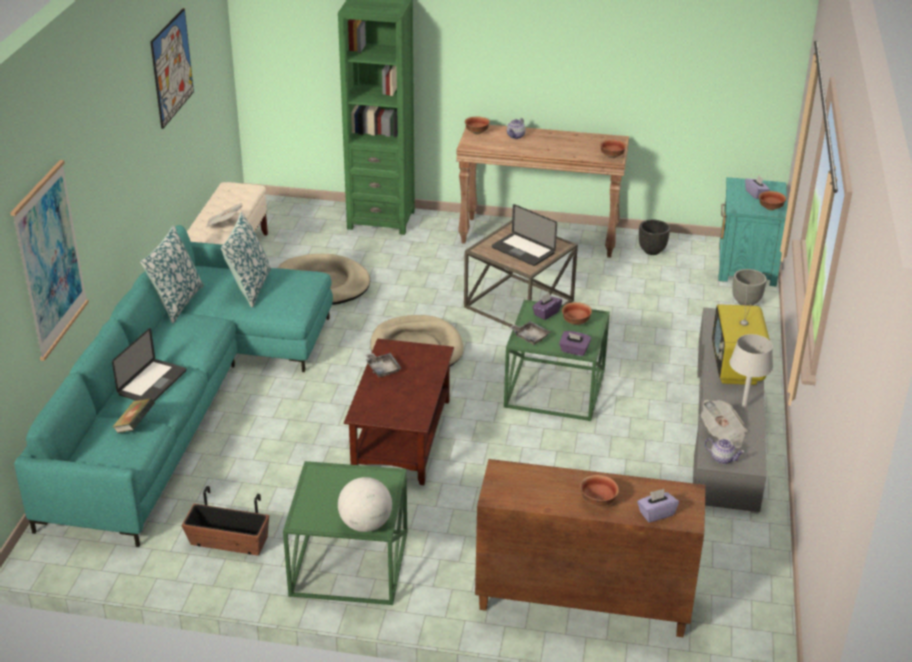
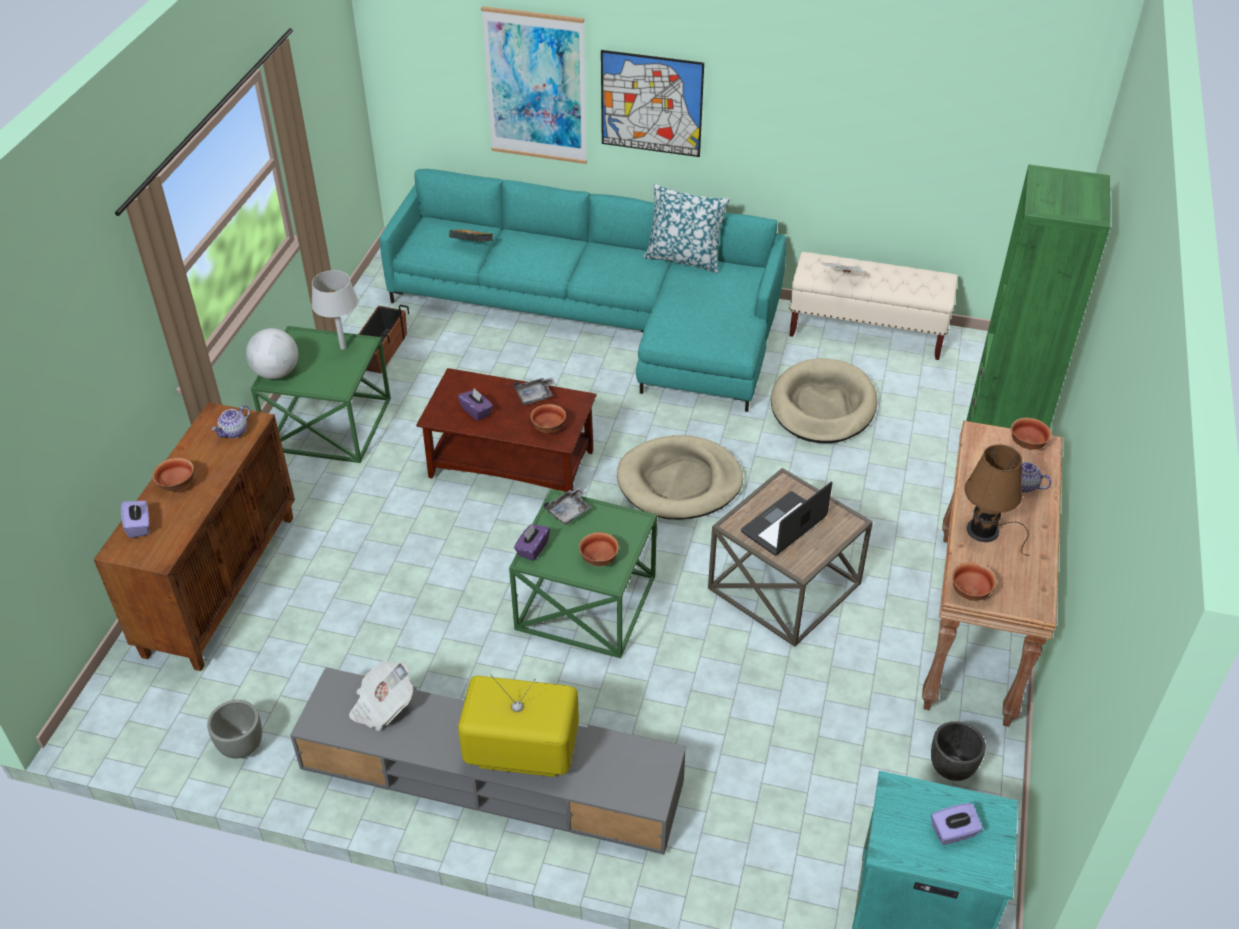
camera: 95 degrees right, 10 degrees up
(152, 383) = (536, 250): laptop -> none
(172, 67) = (884, 83): picture -> picture (651, 104)
(249, 287) = (710, 303): pillow -> none
(546, 313) = (620, 531): purple tissue box -> purple tissue box (476, 411)
(559, 148) = (986, 531): none -> brown table lamp
(722, 459) = (335, 696): teapot -> teapot (234, 432)
(744, 406) = (434, 742): grey table lamp -> grey table lamp (343, 347)
(746, 302) = (796, 874): grey planter -> grey planter (241, 746)
(770, 208) = (899, 842): bowl -> bowl (548, 427)

